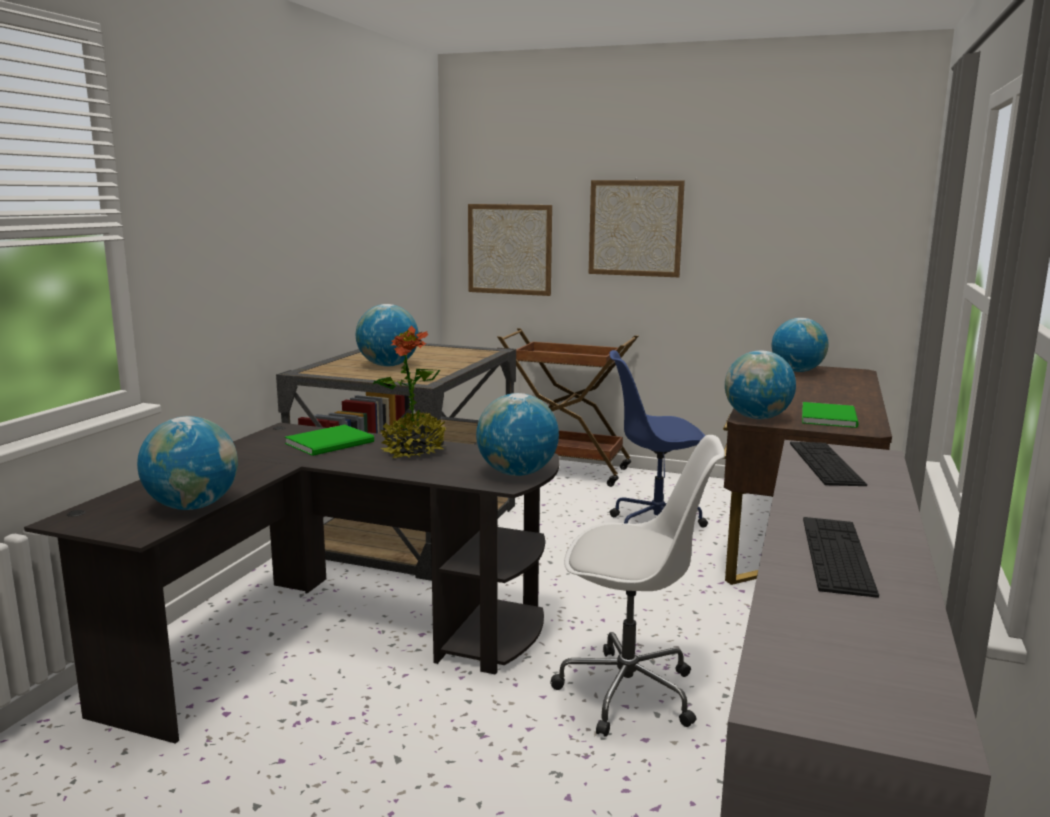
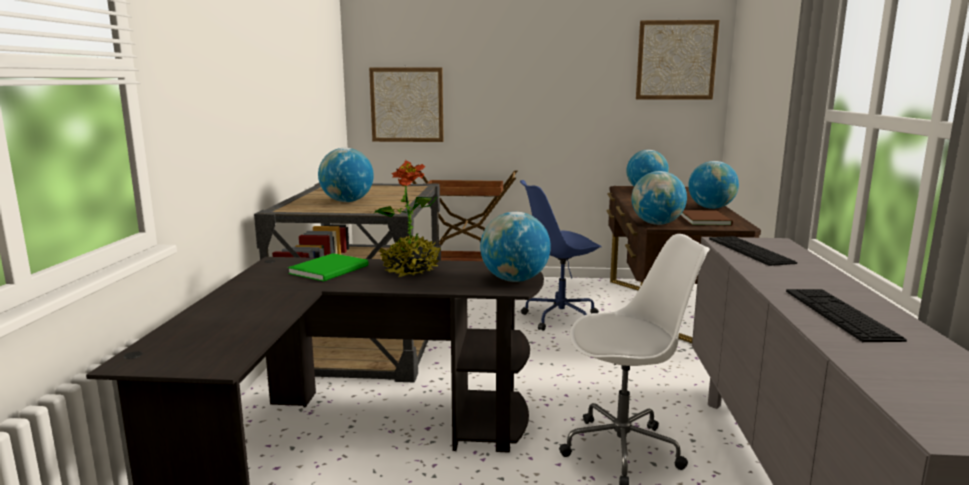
camera: 15 degrees left, 0 degrees up
(193, 506) = (251, 336): globe -> globe (711, 208)
(635, 227) = (511, 84): picture -> picture (676, 59)
(830, 417) = (705, 219): green book -> brown book

